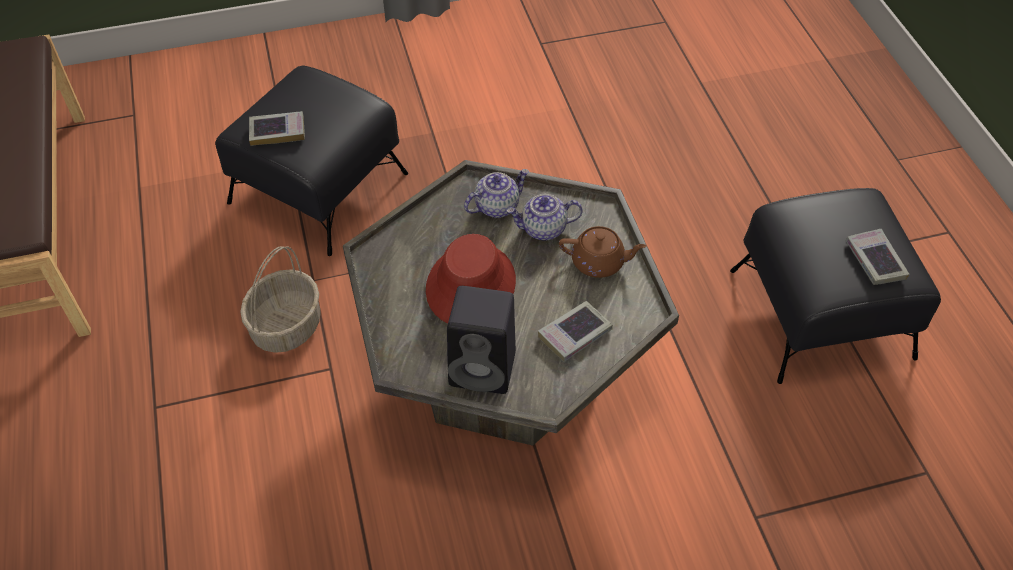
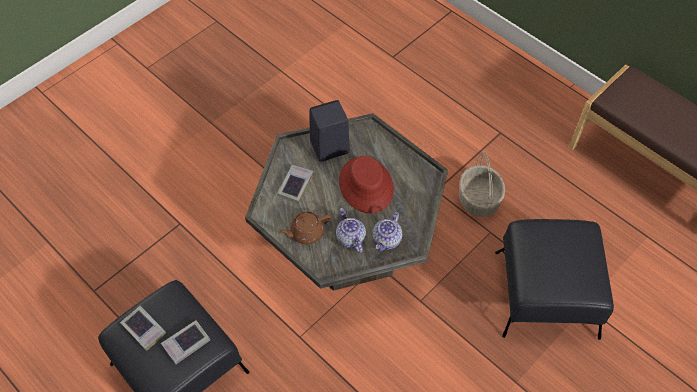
camera: 150 degrees right, 5 degrees up
(277, 131) = (562, 236): book -> book (186, 343)
(543, 229) = (350, 238): teapot -> teapot turned 75 degrees counterclockwise

